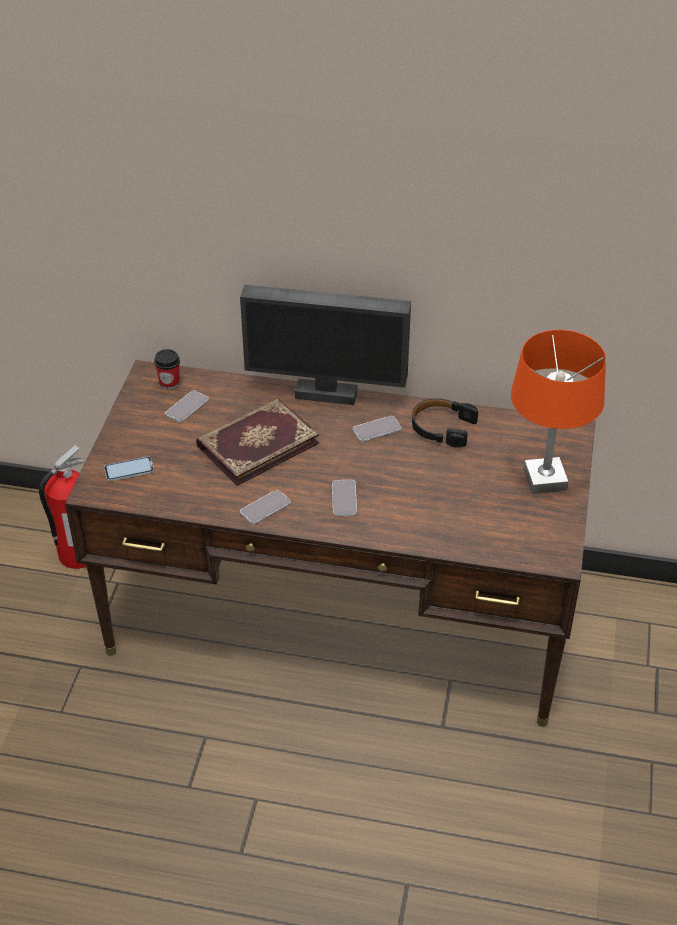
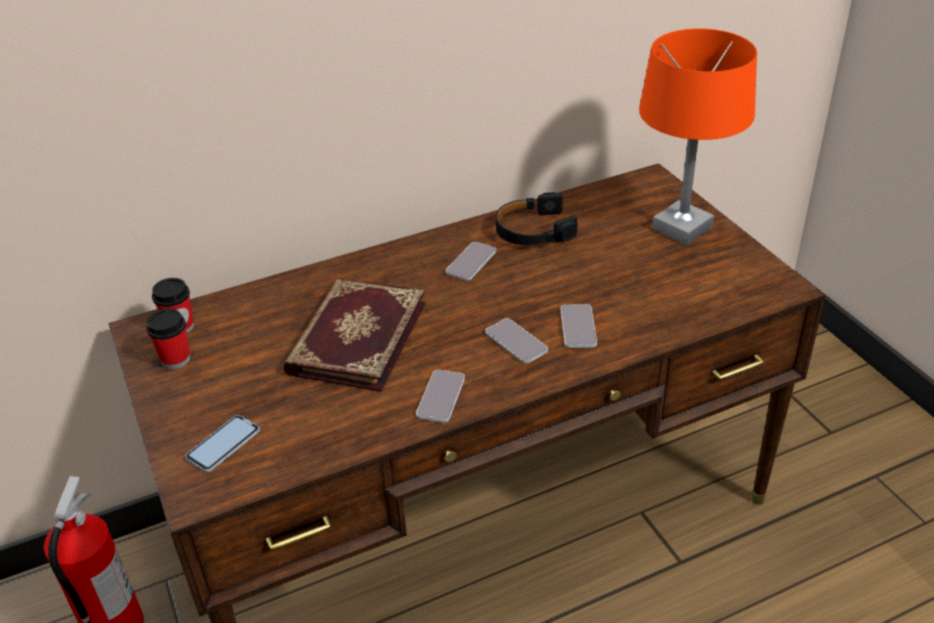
camera: 35 degrees left, 5 degrees down
(149, 404) = (176, 359): none -> cup
(187, 407) = (229, 341): phone -> phone (578, 327)
(326, 394) = (379, 254): monitor -> none

